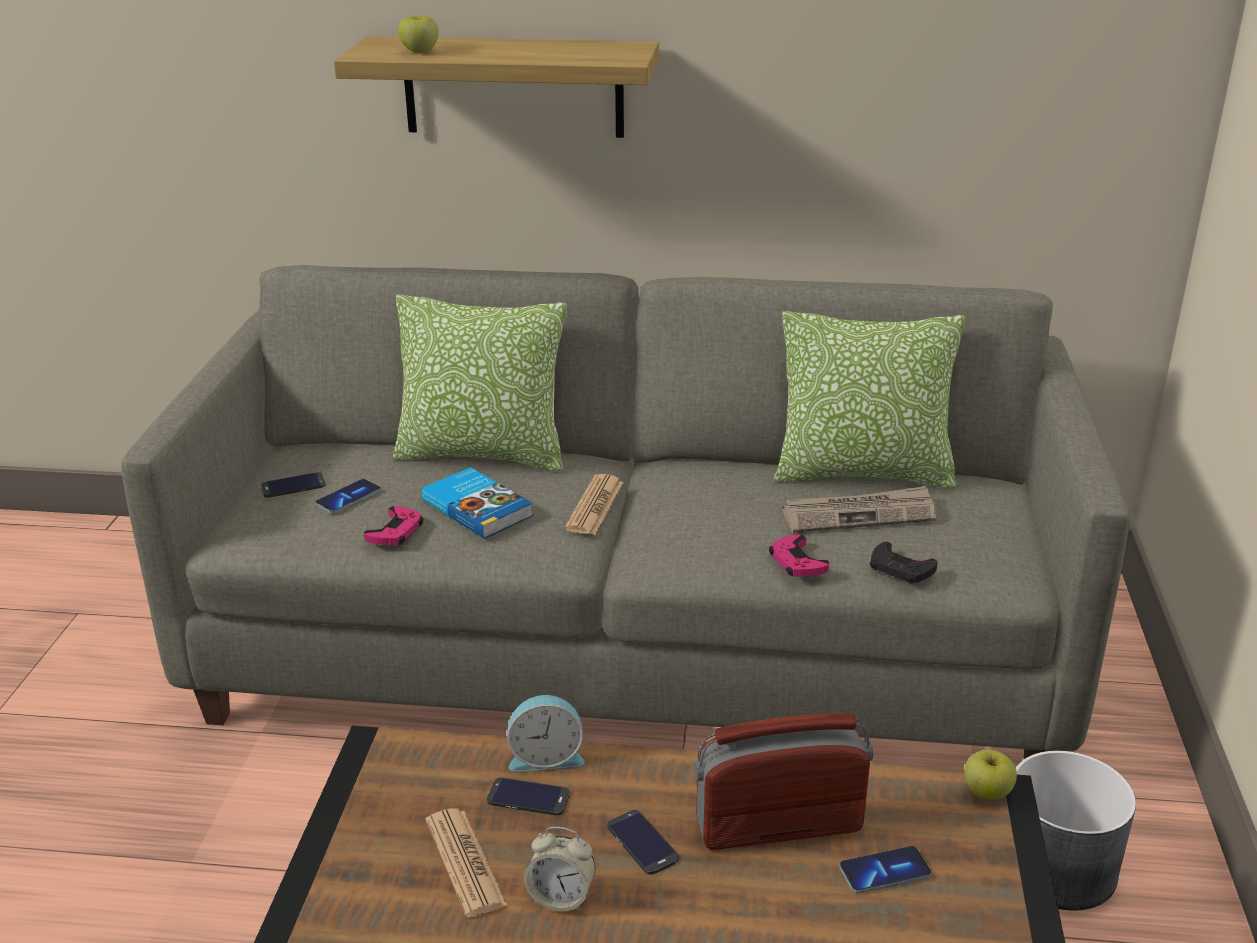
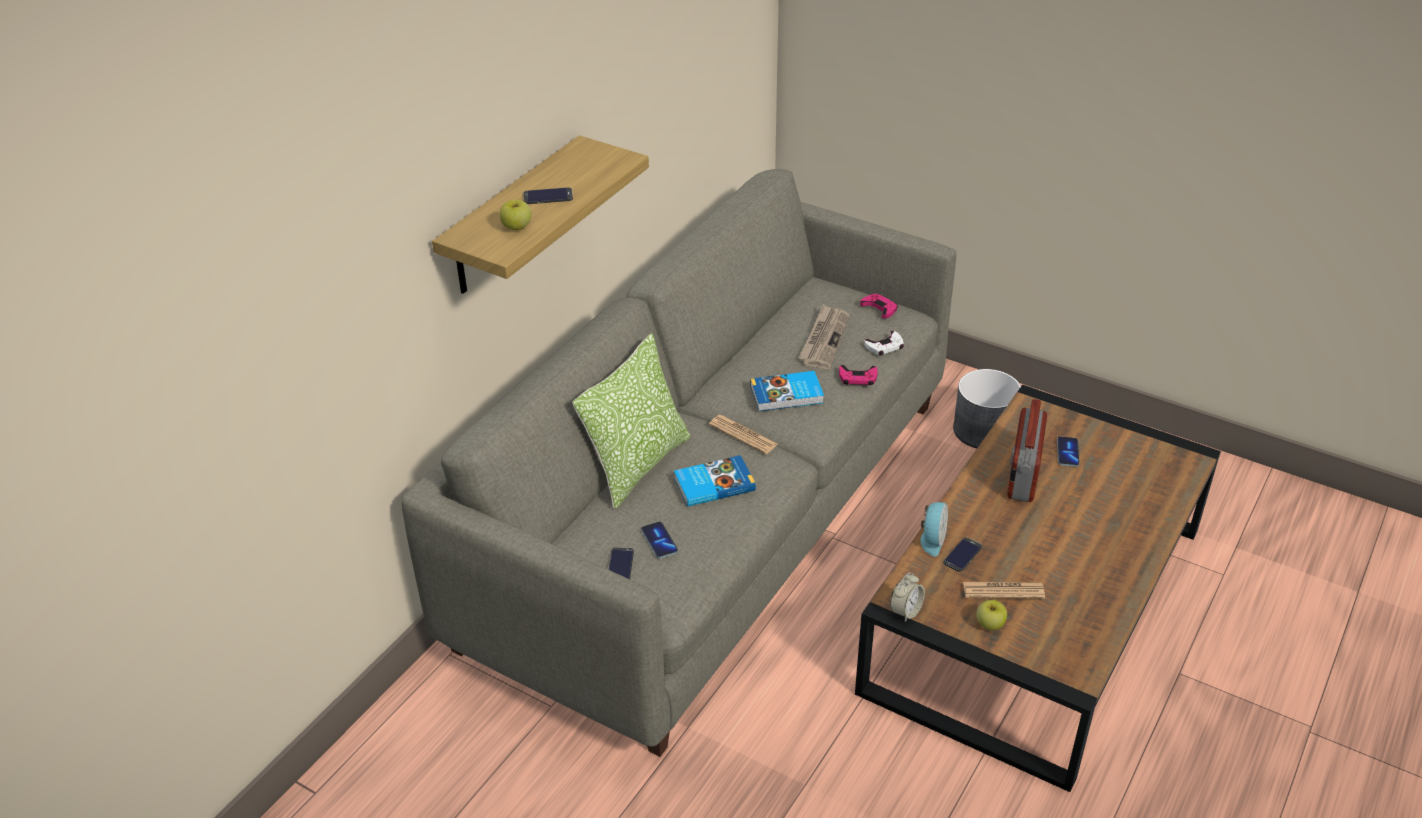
camera: 65 degrees left, 10 degrees up
(395, 531) = (720, 527): pink game controller -> pink game controller (879, 308)
(561, 898) = (1042, 562): alarm clock -> alarm clock (905, 611)
(642, 842) = (1015, 523): phone -> phone (548, 196)
(704, 515) = (787, 395): none -> book
(862, 472) = (776, 322): pillow -> none
(900, 568) = (885, 346): black game controller -> white game controller
(987, 791) = (1028, 401): apple -> apple (989, 624)

